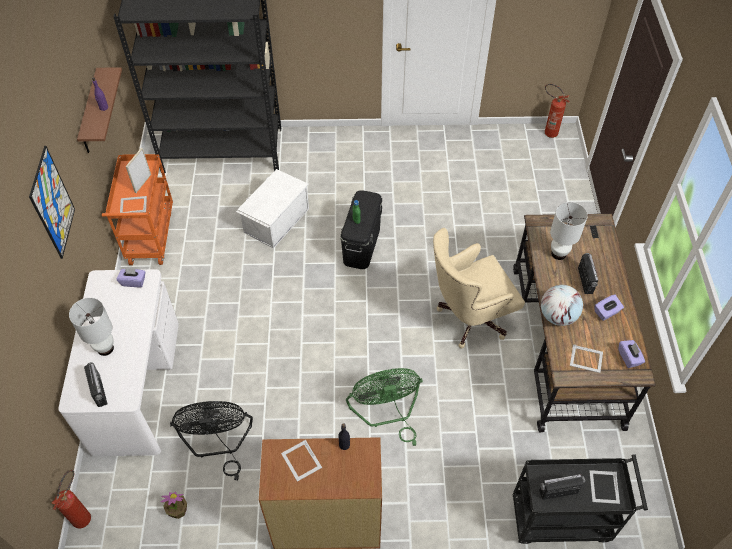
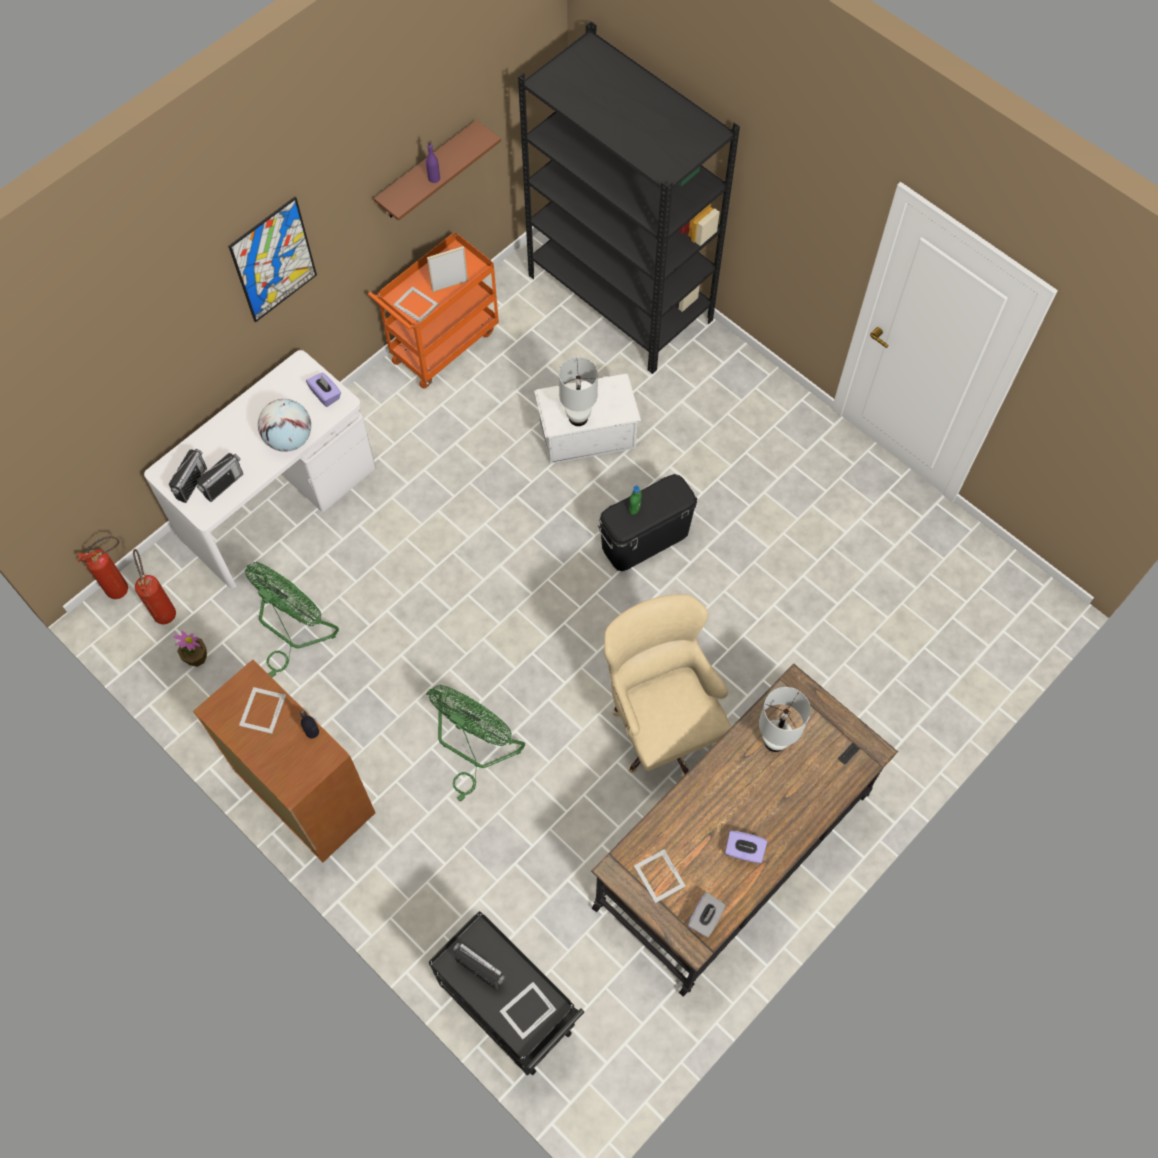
camera: 45 degrees right, 10 degrees up
(105, 348) = (235, 445): white table lamp -> white table lamp (577, 418)
(218, 444) = (290, 627): black fan -> green fan
(469, 320) = (661, 726): beige office chair -> beige office chair turned 45 degrees clockwise
(547, 132) = (1032, 585): fire extinguisher -> fire extinguisher (164, 609)
(557, 316) = (686, 805): globe -> globe (289, 438)
(585, 280) = (765, 796): radio -> radio (223, 485)
(629, 358) = (705, 918): purple tissue box -> grey tissue box

